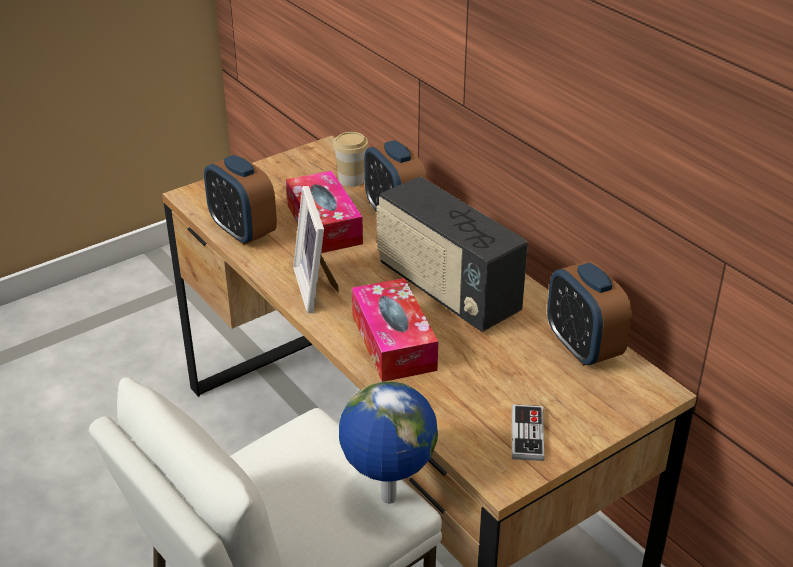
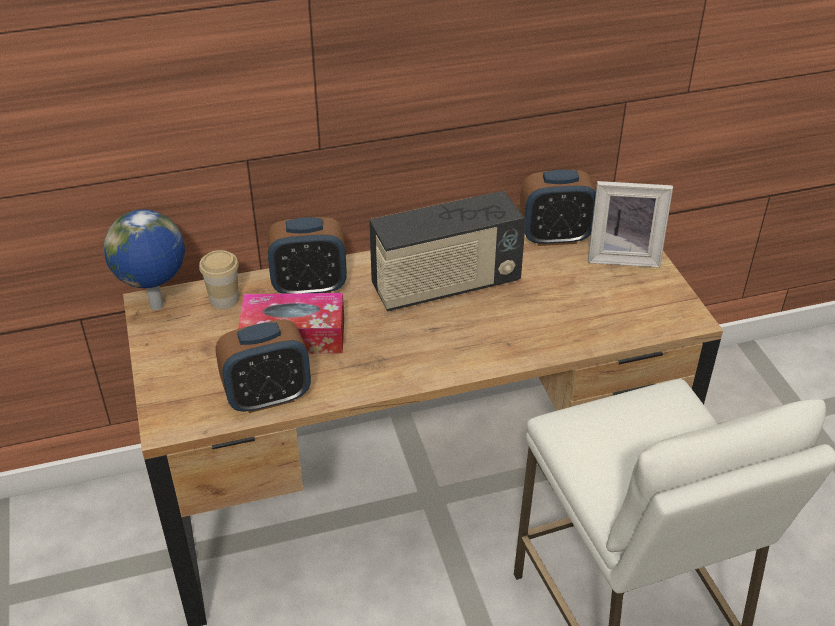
camera: 70 degrees left, 5 degrees up
(318, 288) = (399, 363): picture frame -> picture frame (623, 256)
(387, 499) = (666, 398): globe -> globe (157, 307)
(393, 342) = (504, 334): tissue box -> none
(527, 434) = (646, 293): game controller -> none

